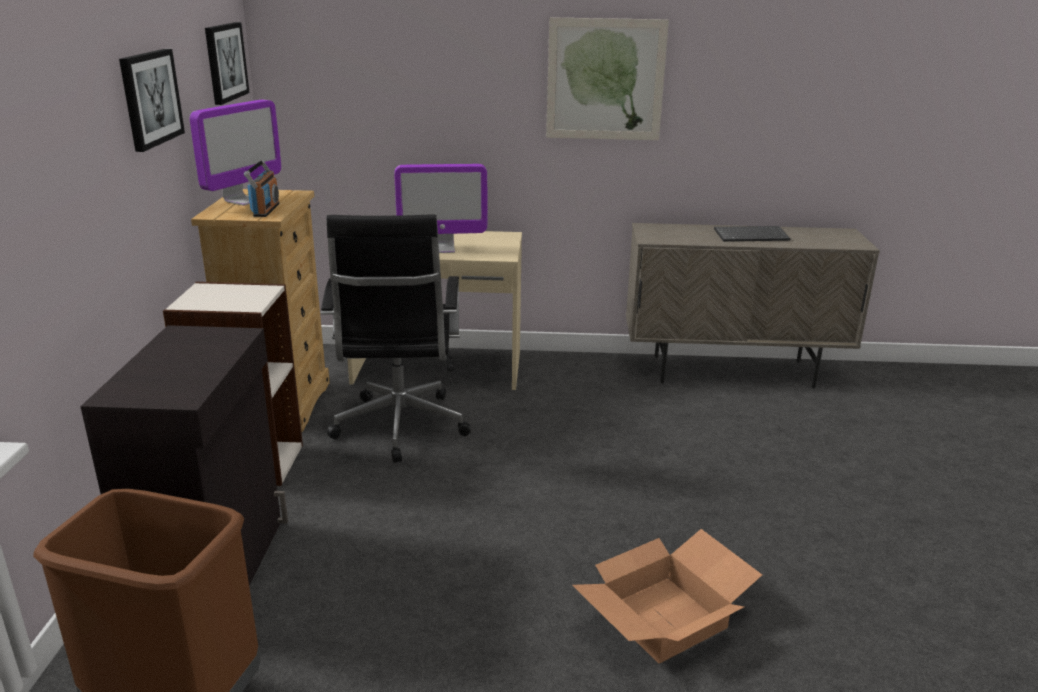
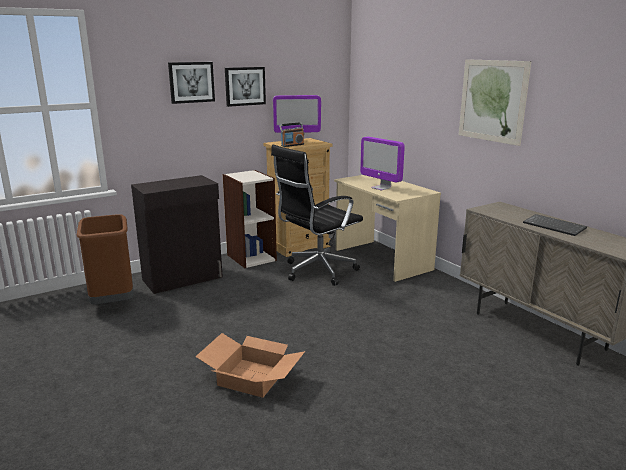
camera: 55 degrees right, 5 degrees down
(225, 62) = (320, 78): picture -> picture (191, 82)

